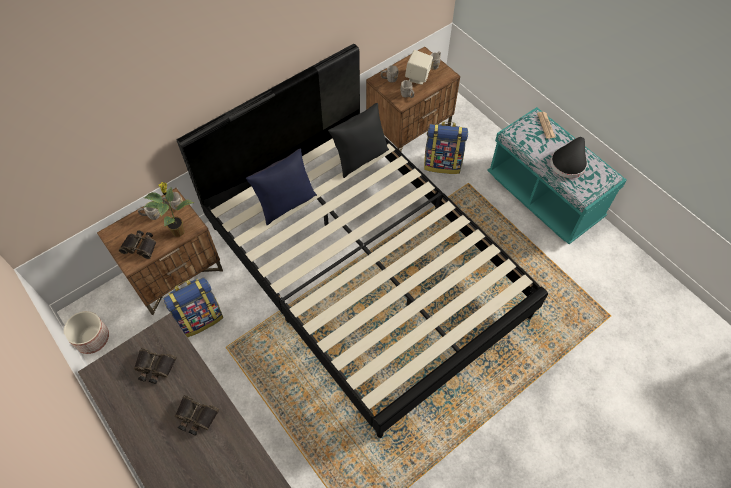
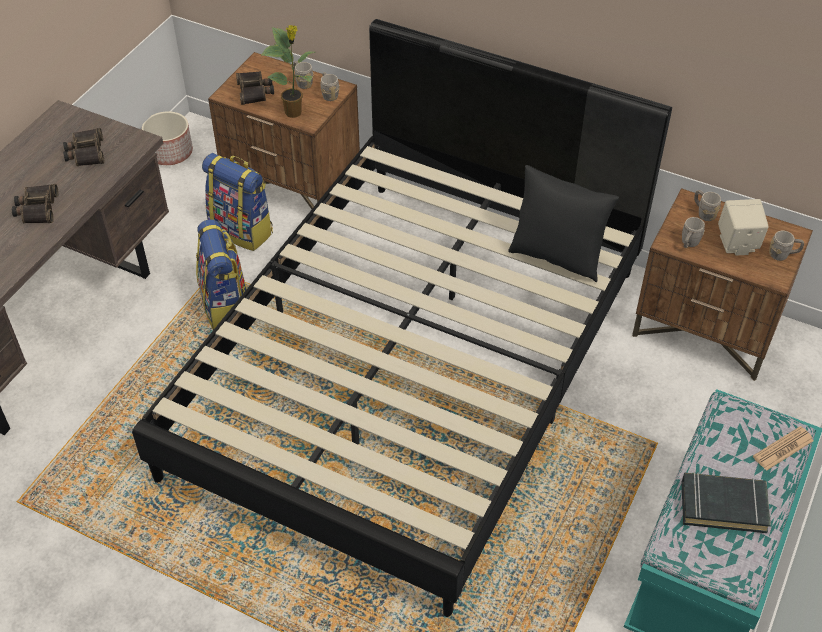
camera: 65 degrees right, 10 degrees down
(286, 204) = (423, 210): blue pillow -> none
(443, 163) = (671, 396): backpack -> backpack (226, 306)
(568, 162) = (723, 506): black hat -> black book

